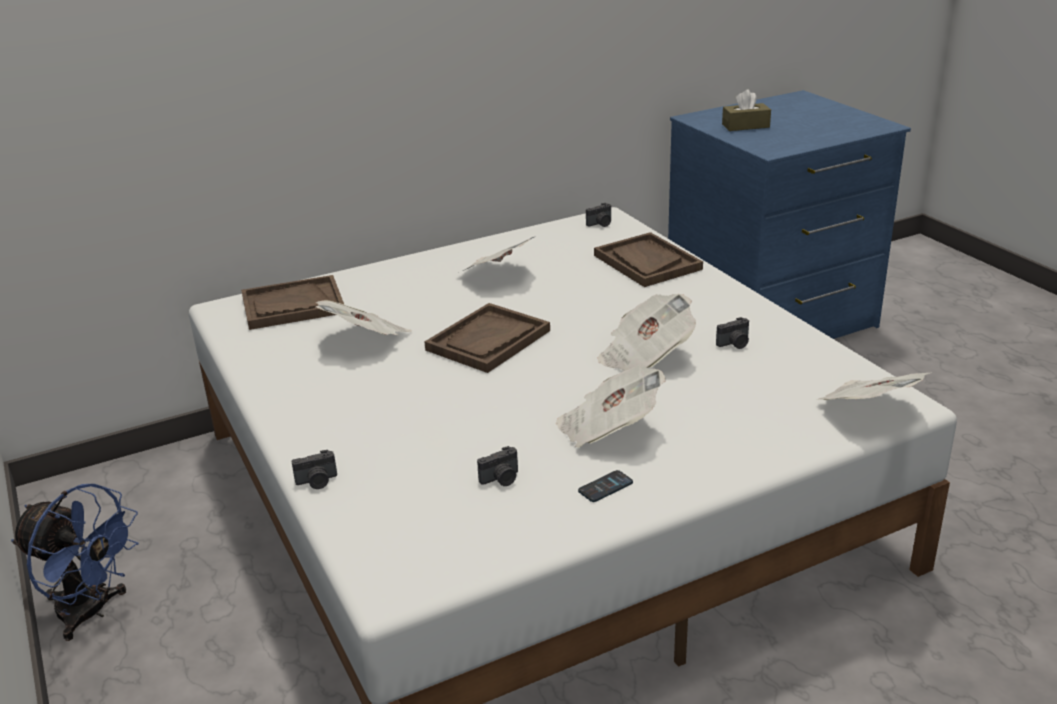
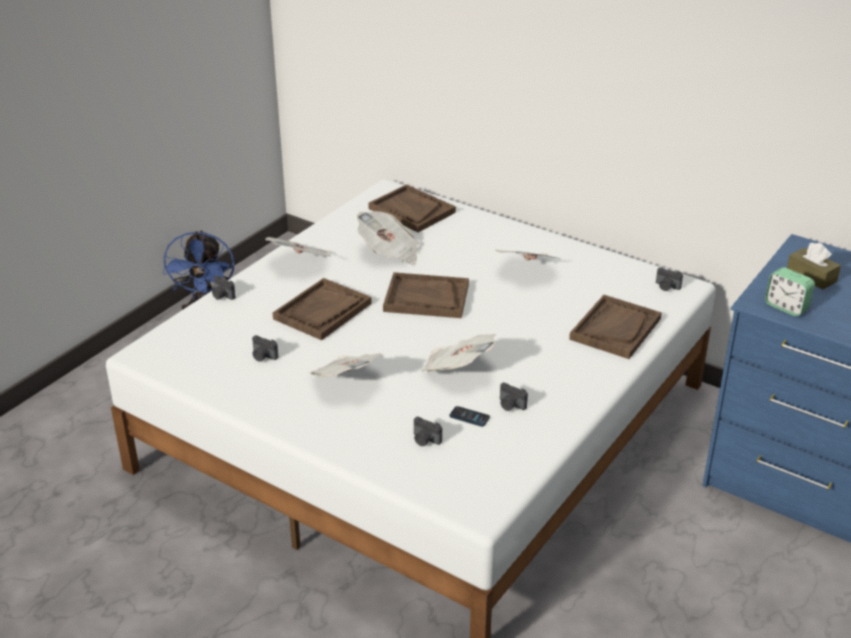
camera: 60 degrees right, 5 degrees up
(443, 412) = (322, 311): none -> brown tray
(605, 487) = (278, 398): phone -> phone (469, 417)
(763, 406) = (425, 440): none -> camera
(786, 143) = (786, 307): none -> alarm clock
(869, 409) = (458, 493): newspaper -> newspaper (302, 262)

